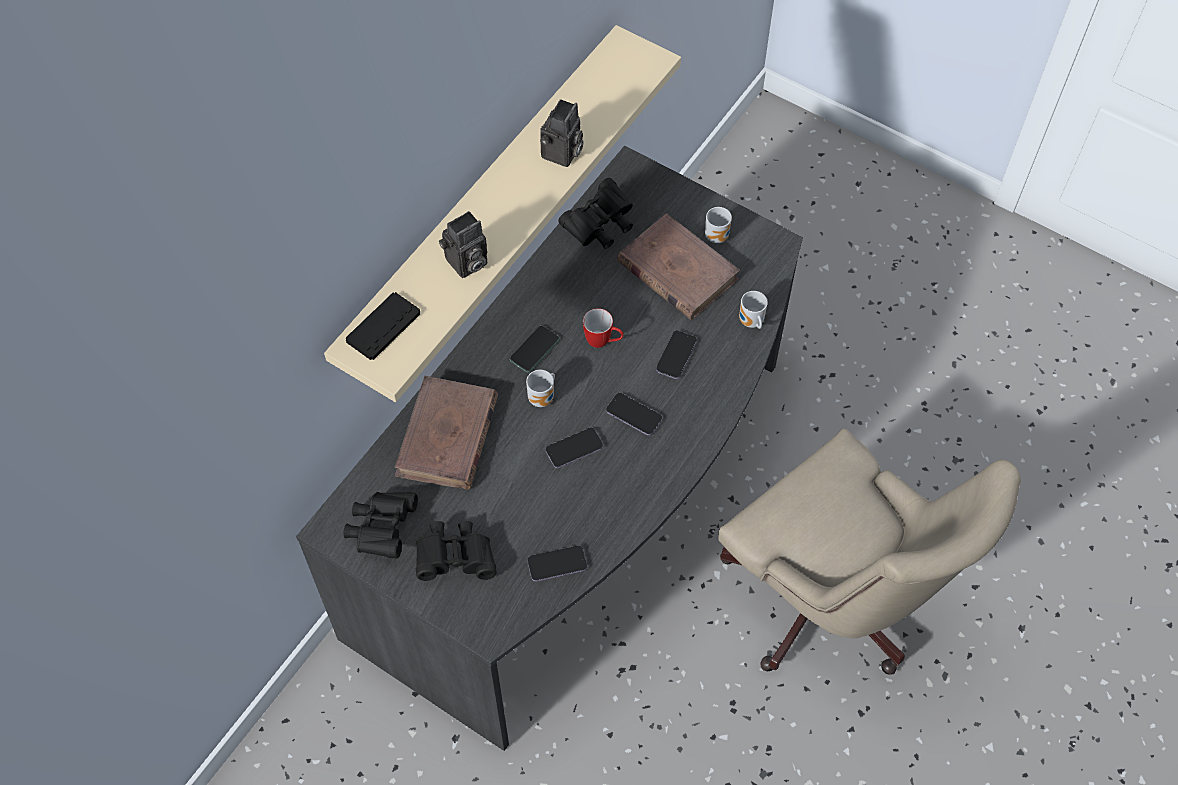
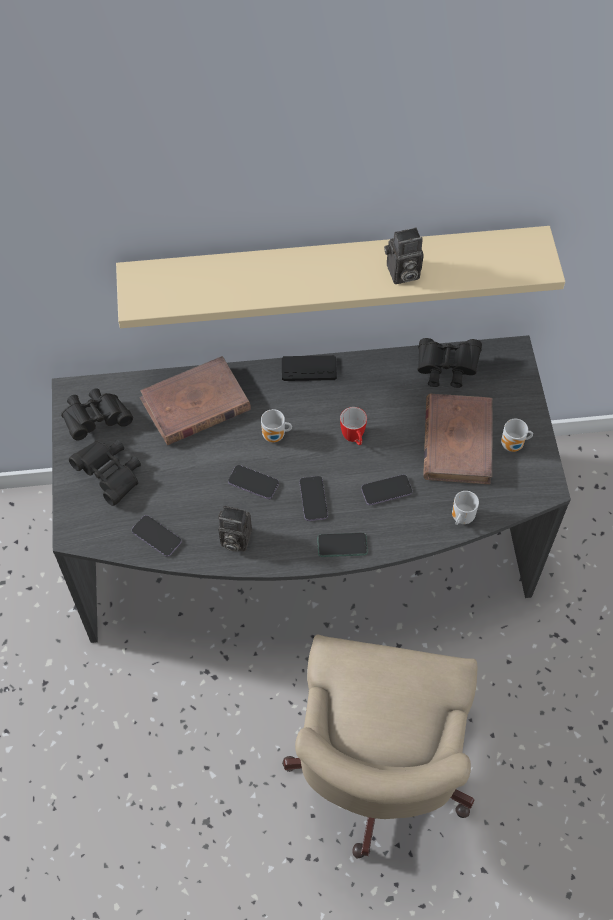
camera: 50 degrees right, 0 degrees up
(383, 327) = (164, 278): black game controller -> black game controller (309, 369)
(466, 264) = (256, 286): camera -> camera (234, 539)
(534, 349) = (308, 404): phone -> phone (342, 545)

